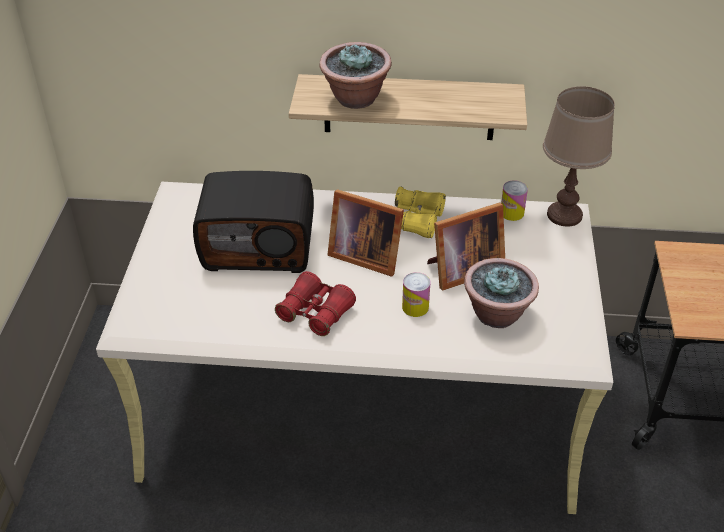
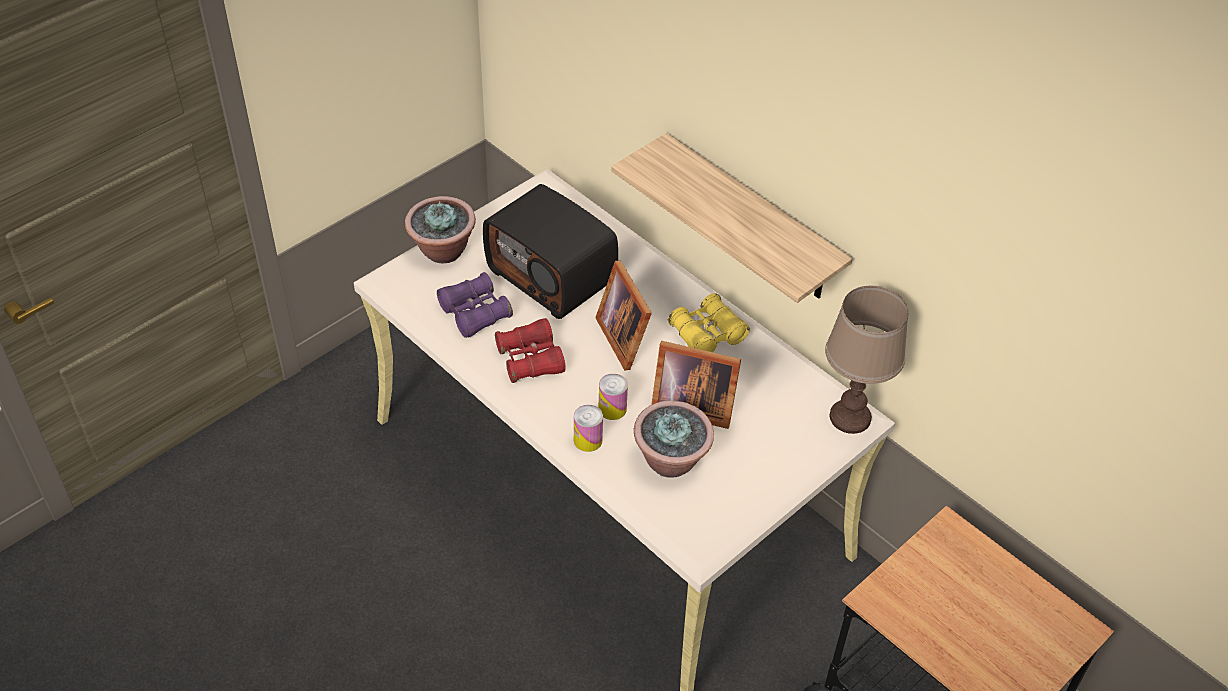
camera: 40 degrees right, 5 degrees up
(232, 307) = (474, 313): none -> purple binoculars
(355, 99) = (681, 185): potted plant -> potted plant (442, 251)
(512, 213) = (803, 383): can -> can (588, 440)

